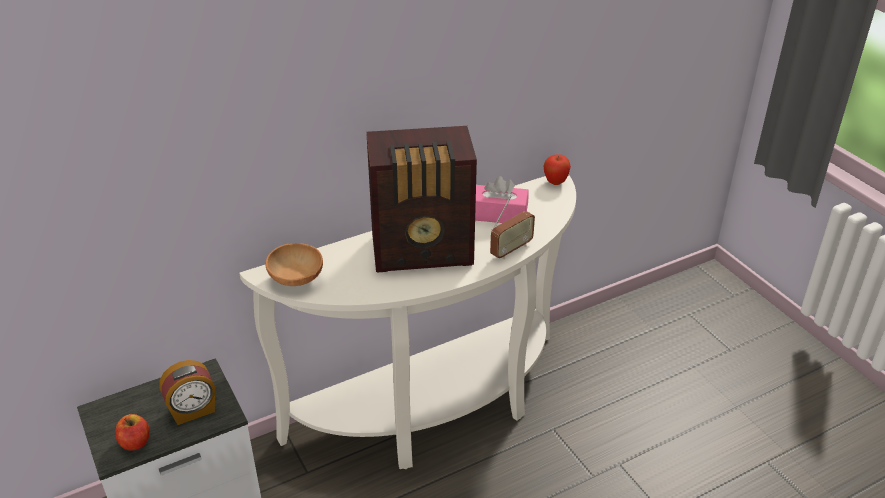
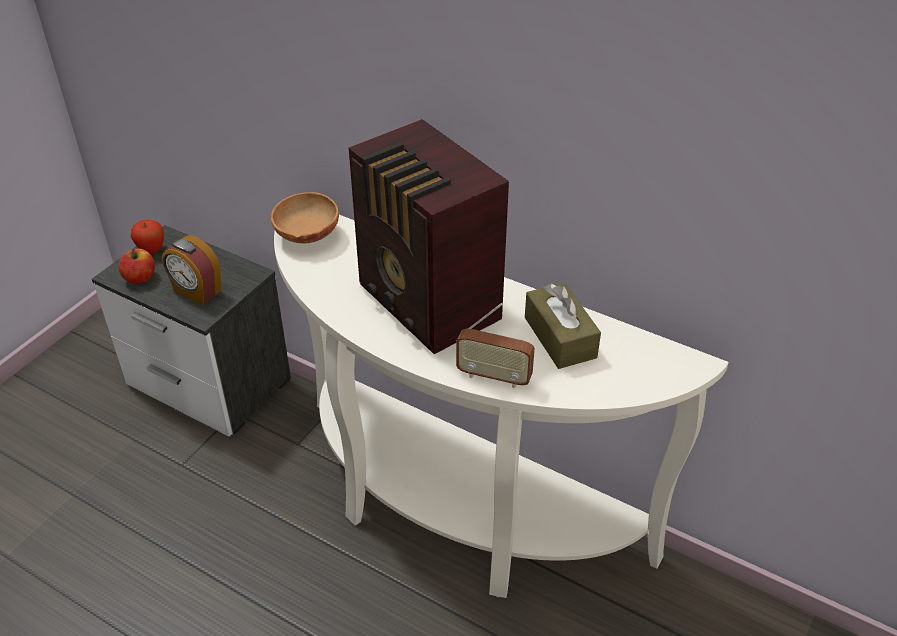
camera: 60 degrees right, 5 degrees up
(498, 214) = (560, 337): pink tissue box -> brown tissue box
(555, 182) = (687, 364): apple -> apple (151, 250)

